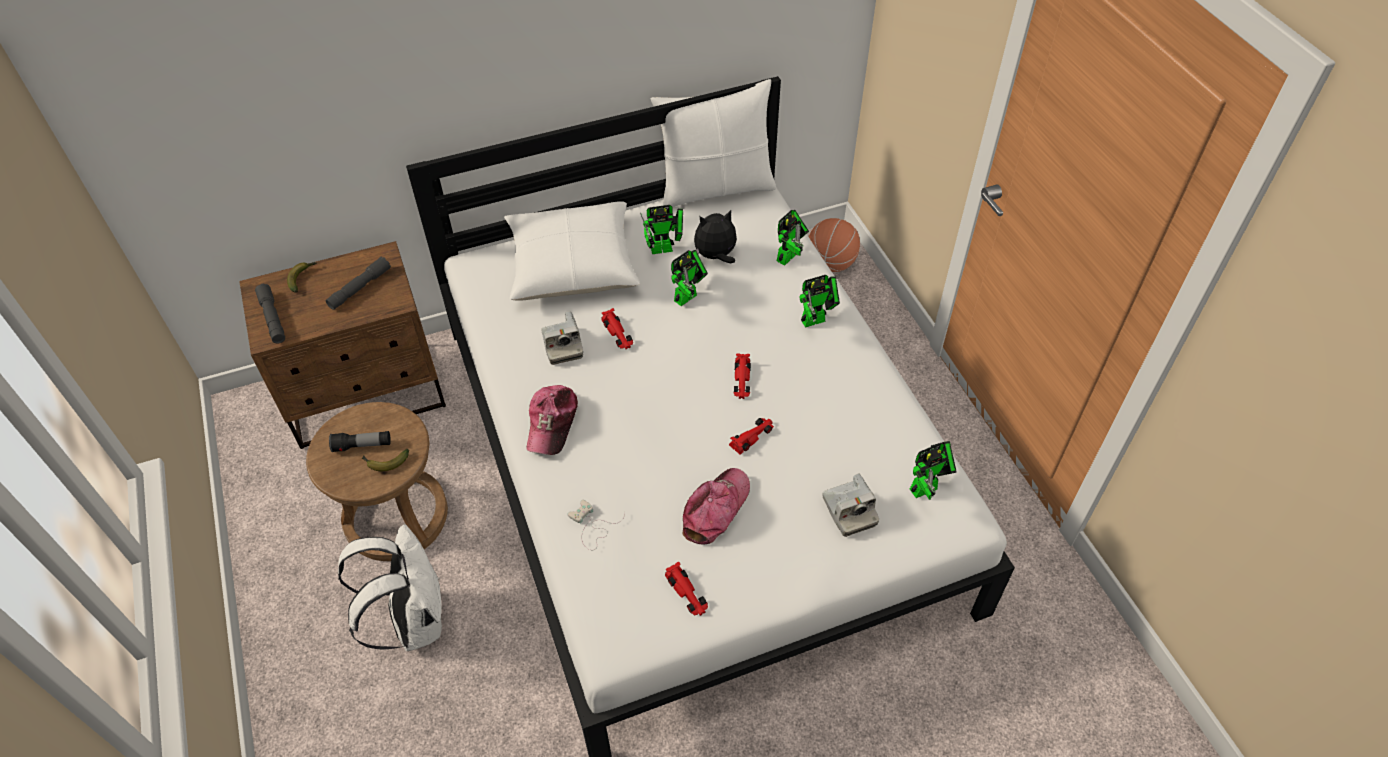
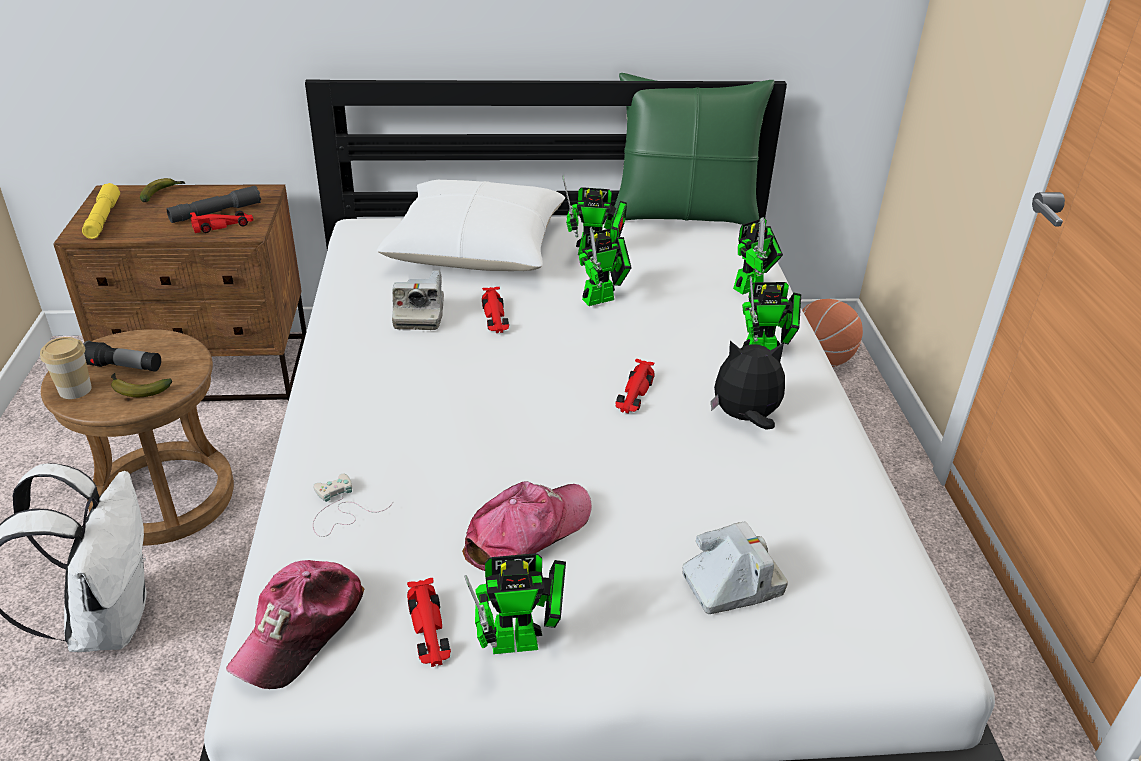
camera: 15 degrees right, 15 degrees down
(272, 318) = (103, 219): grey flashlight -> yellow flashlight
(340, 475) = (75, 390): none -> cup
(552, 423) = (359, 386): cap -> cap (300, 630)
(715, 188) = (684, 214): white pillow -> green pillow
(715, 256) = (655, 269): plush toy -> plush toy (745, 418)
(752, 436) = (621, 459): red toy car -> red toy car (223, 225)
(849, 511) = (732, 584): camera -> camera turned 105 degrees counterclockwise
(927, 487) = (871, 582): toy robot -> toy robot (523, 642)

